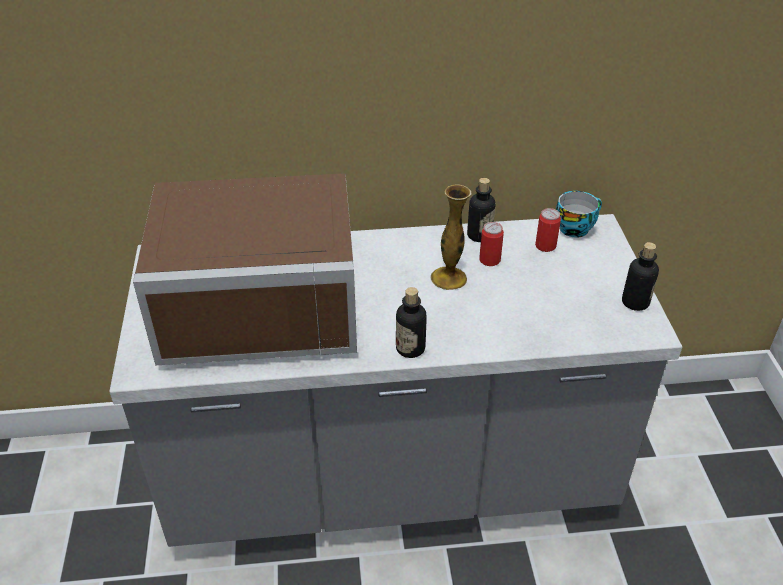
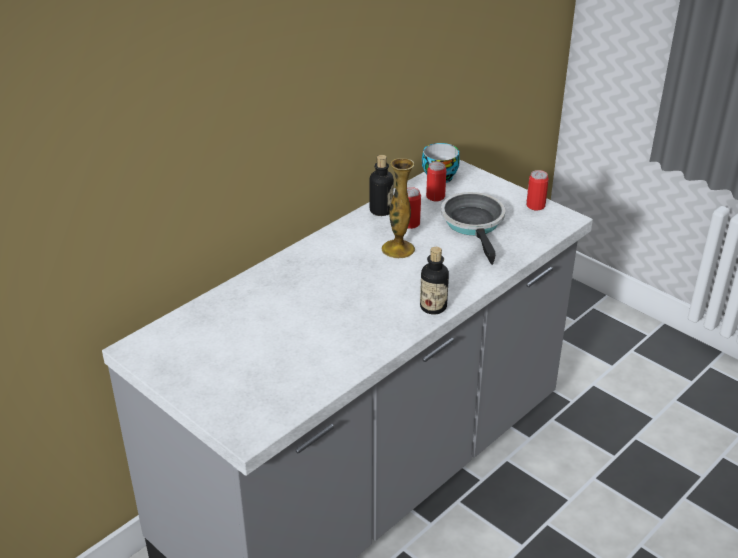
camera: 40 degrees left, 5 degrees down
(262, 299) = (277, 333): brown microwave -> none
(548, 290) = (474, 224): none -> frying pan
(635, 302) = (535, 206): bottle -> can

